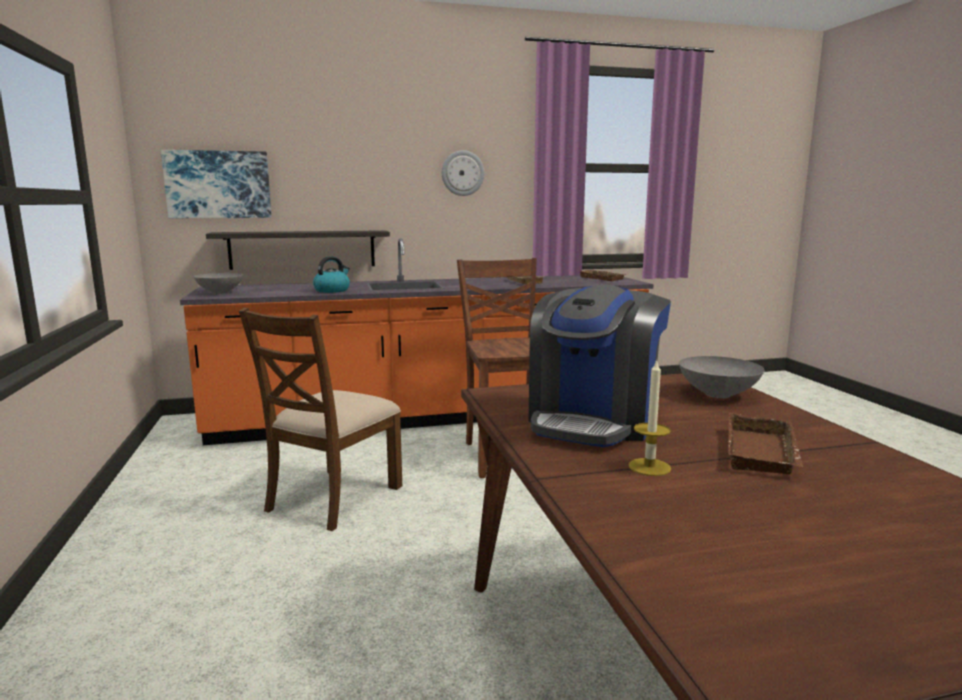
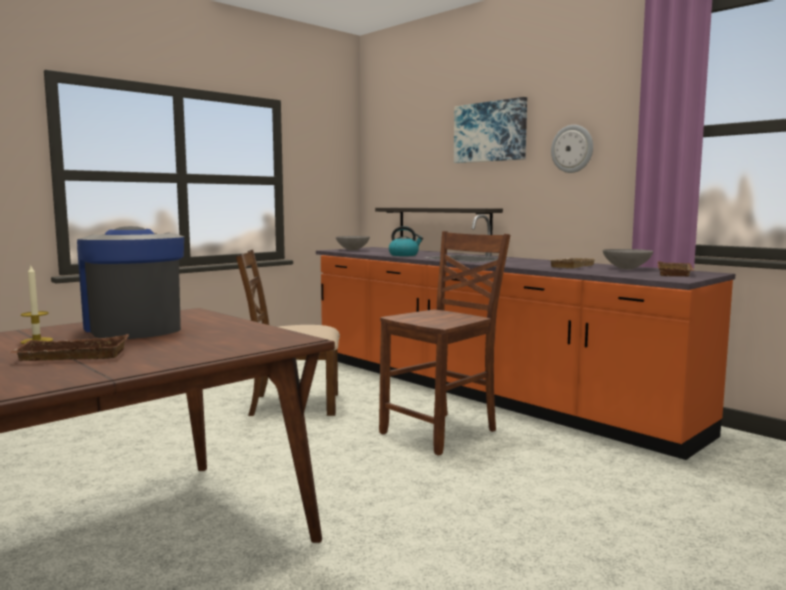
camera: 60 degrees right, 5 degrees down
(218, 184) = (399, 171): picture -> picture (490, 132)
(593, 421) = (134, 328): coffee machine -> coffee machine turned 60 degrees clockwise
(717, 394) = (236, 343): grey bowl -> grey bowl (627, 268)

